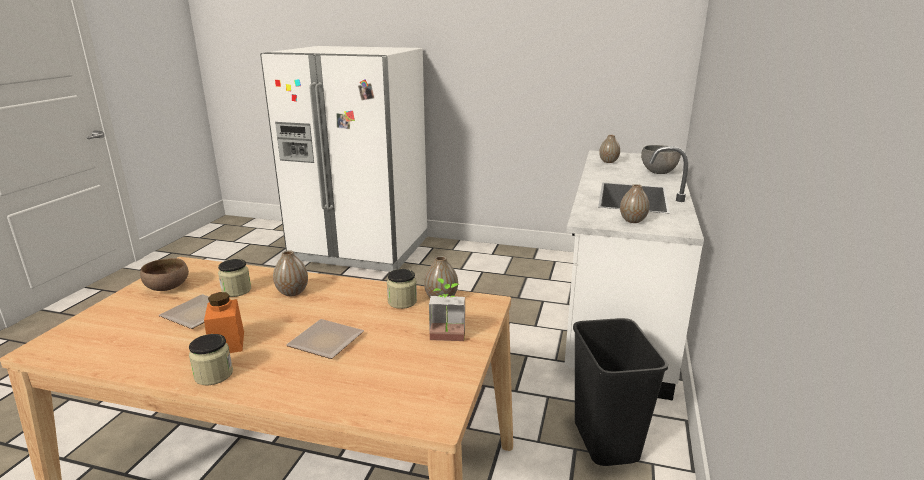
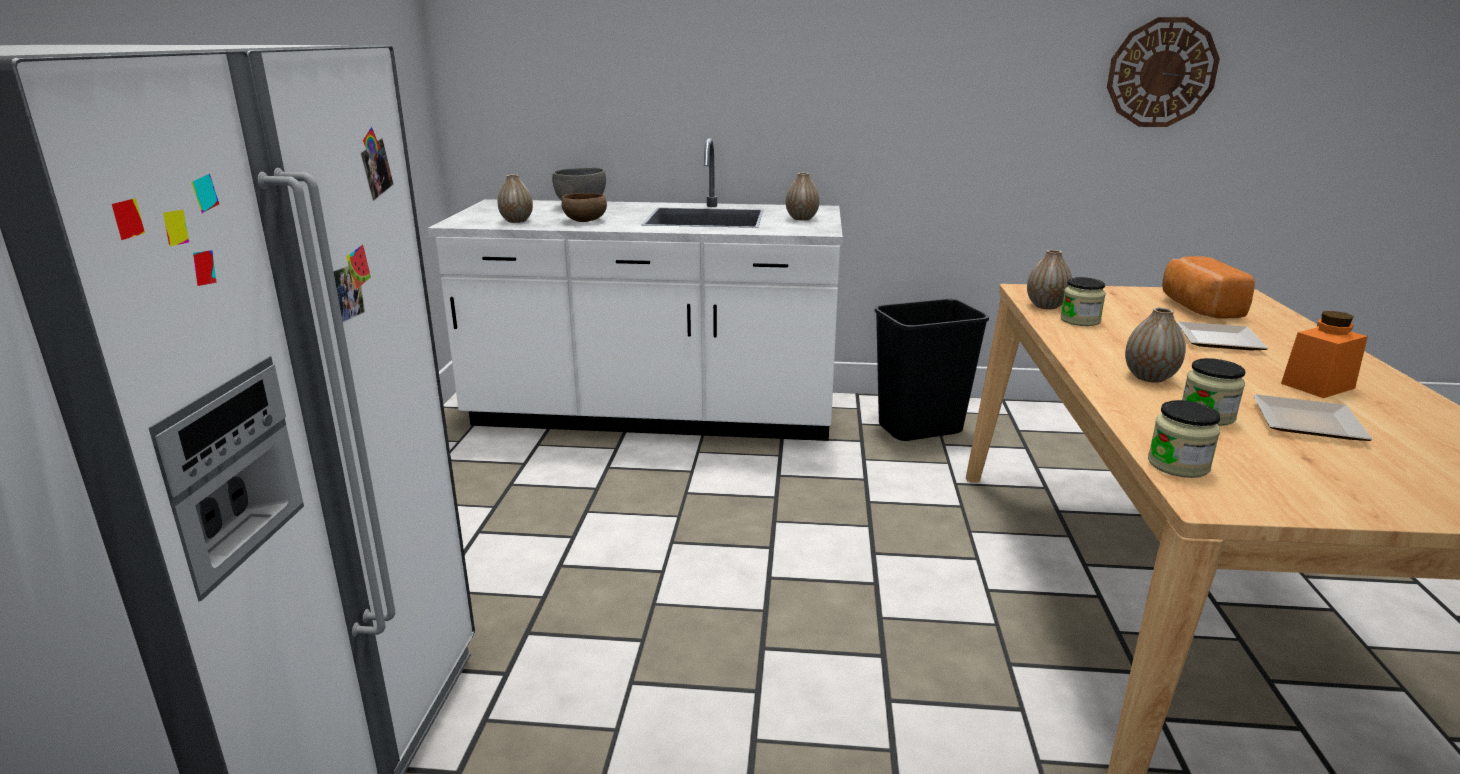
camera: 100 degrees left, 0 degrees up
(168, 287) = (1295, 478): brown bowl -> brown bowl (584, 221)
(213, 375) = (1371, 377): jar -> jar (1178, 465)
(405, 367) = (1197, 308): none -> bread
(447, 340) = (1126, 299): potted plant -> none
(838, 224) = (1161, 73): none -> wall clock

